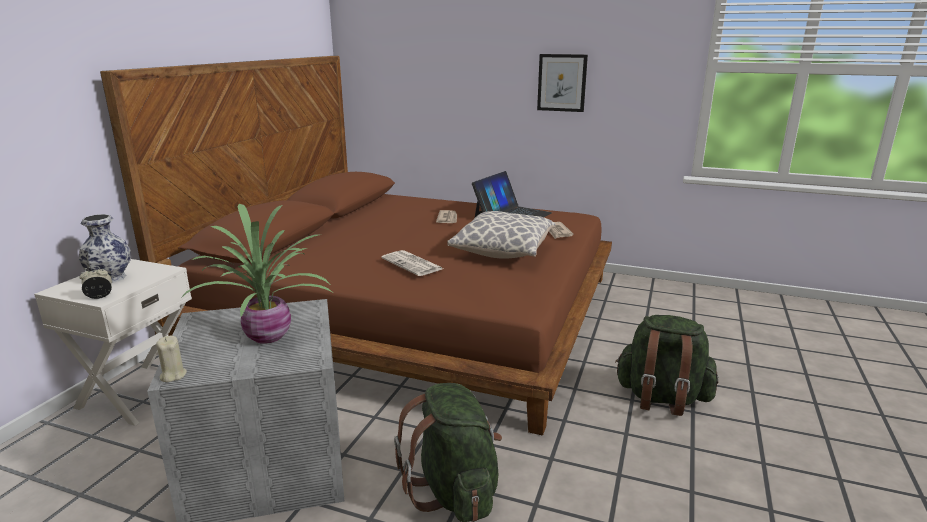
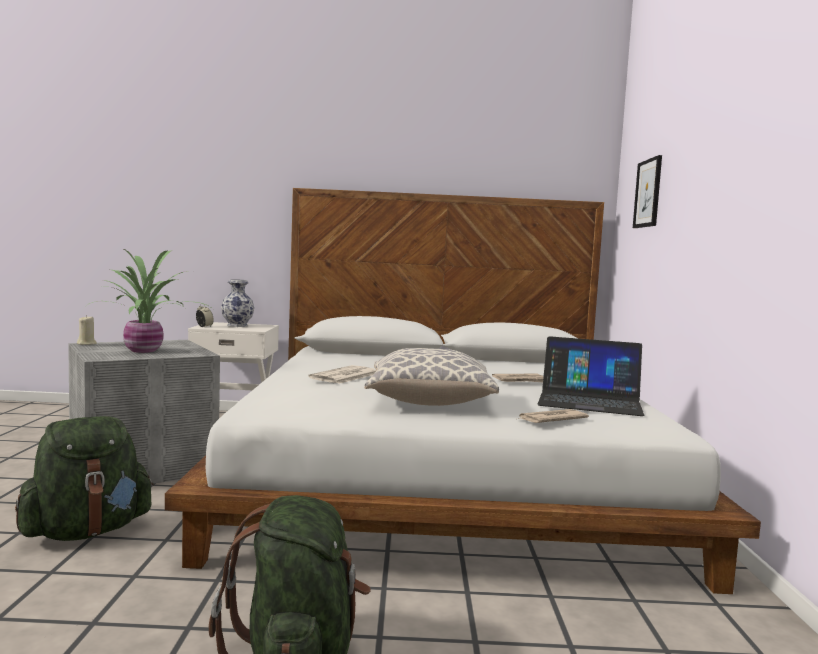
camera: 70 degrees right, 15 degrees down
(414, 311) = (443, 477): brown bed -> white bed
(562, 83) = (755, 208): picture -> picture (648, 193)

